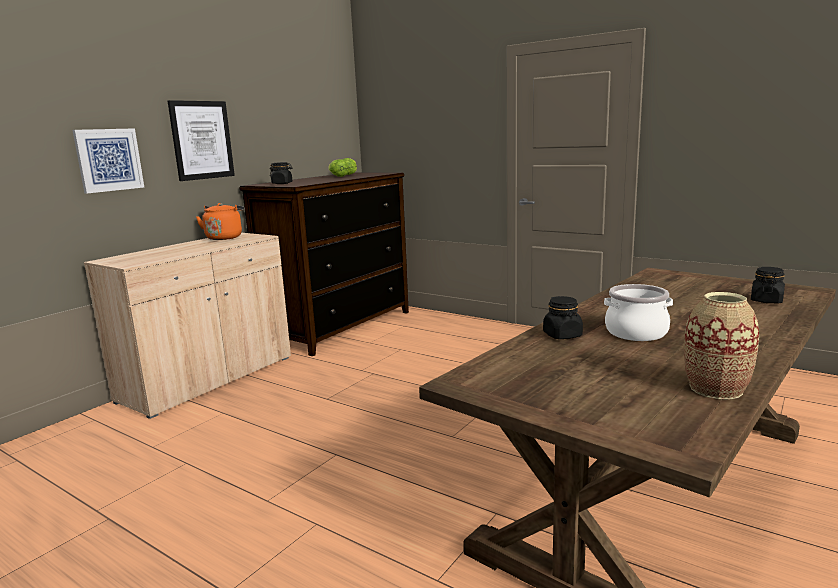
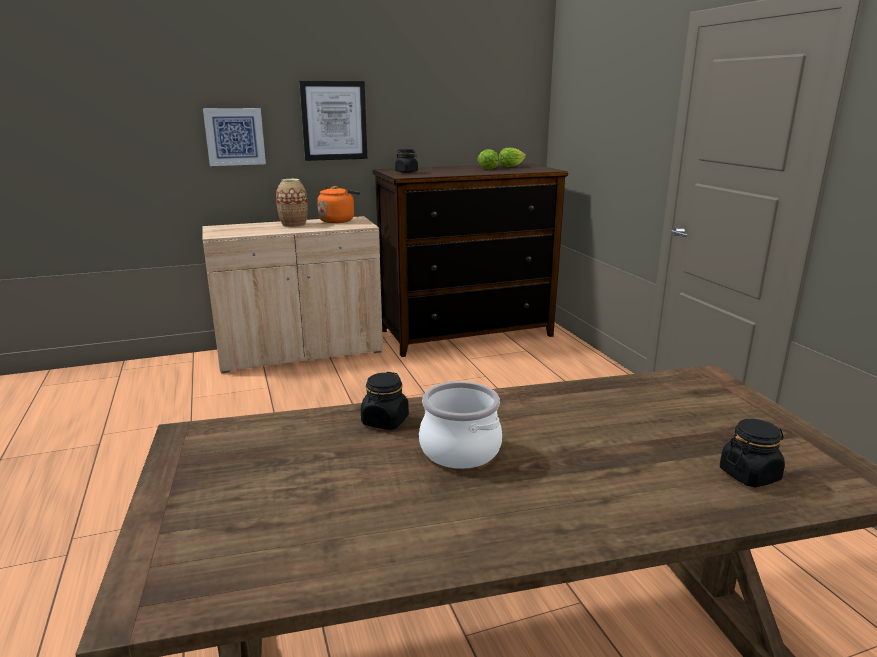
camera: 35 degrees right, 5 degrees up
(716, 389) = (348, 561): vase -> vase (293, 225)

